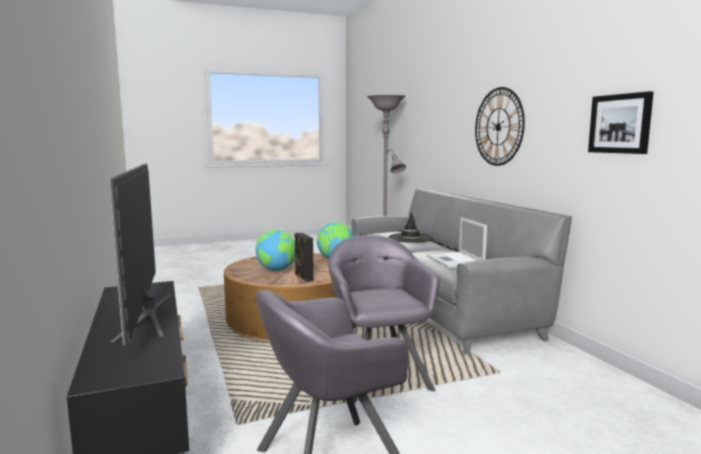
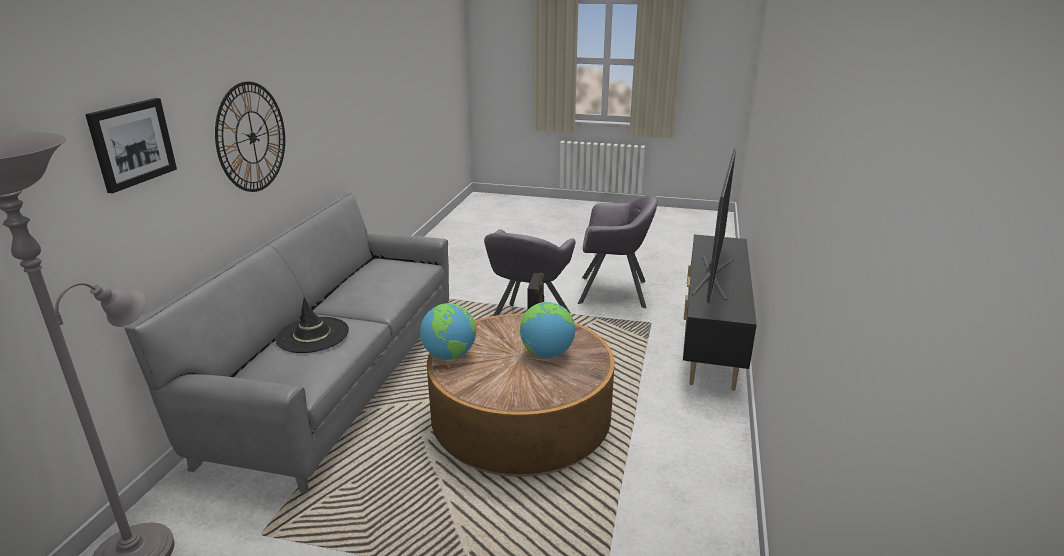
camera: 145 degrees left, 15 degrees up
(455, 260) = (390, 274): laptop -> none
(620, 123) = (349, 102): picture -> picture (132, 143)

